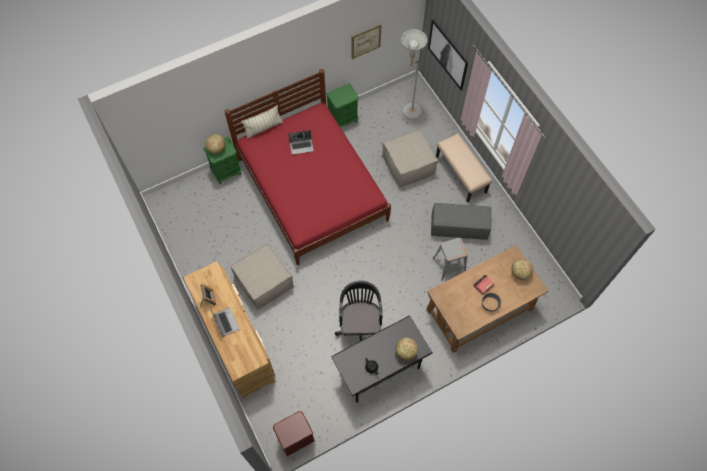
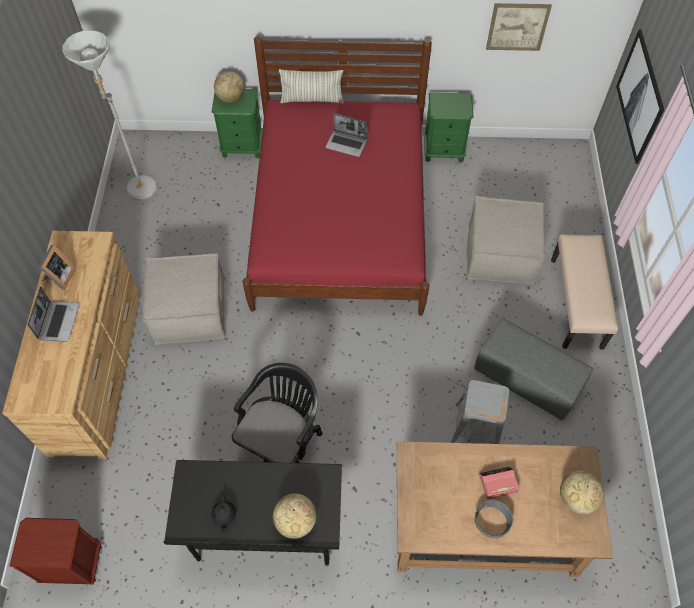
camera: 30 degrees right, 5 degrees down
(408, 110) = (546, 179): grey floor lamp -> grey floor lamp (137, 184)

